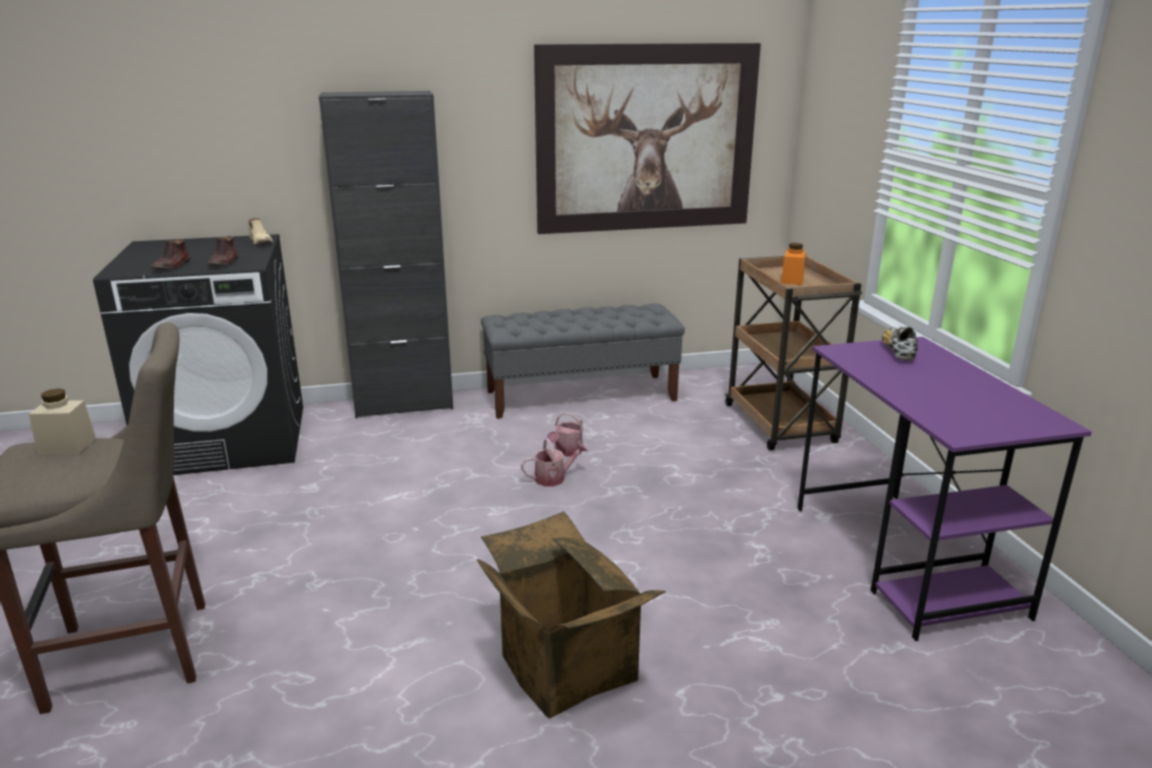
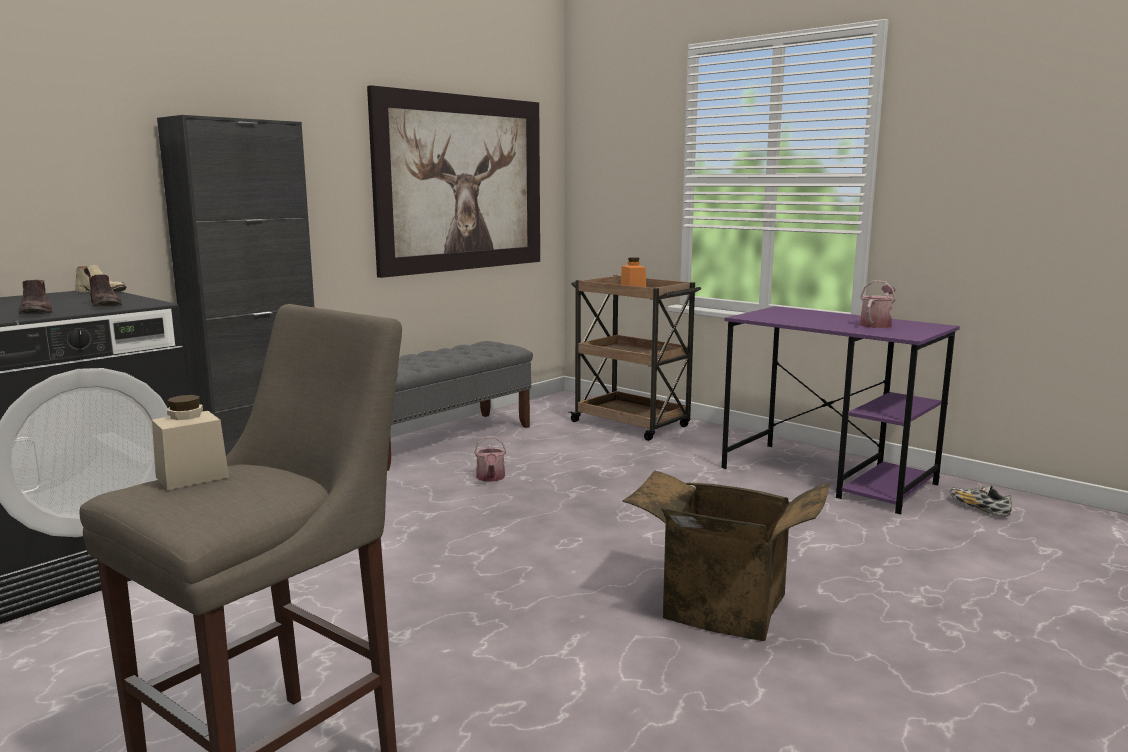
camera: 35 degrees left, 10 degrees down
(554, 478) = (509, 497): watering can -> watering can (876, 324)
(897, 351) = (781, 313): shoe -> shoe (978, 509)

